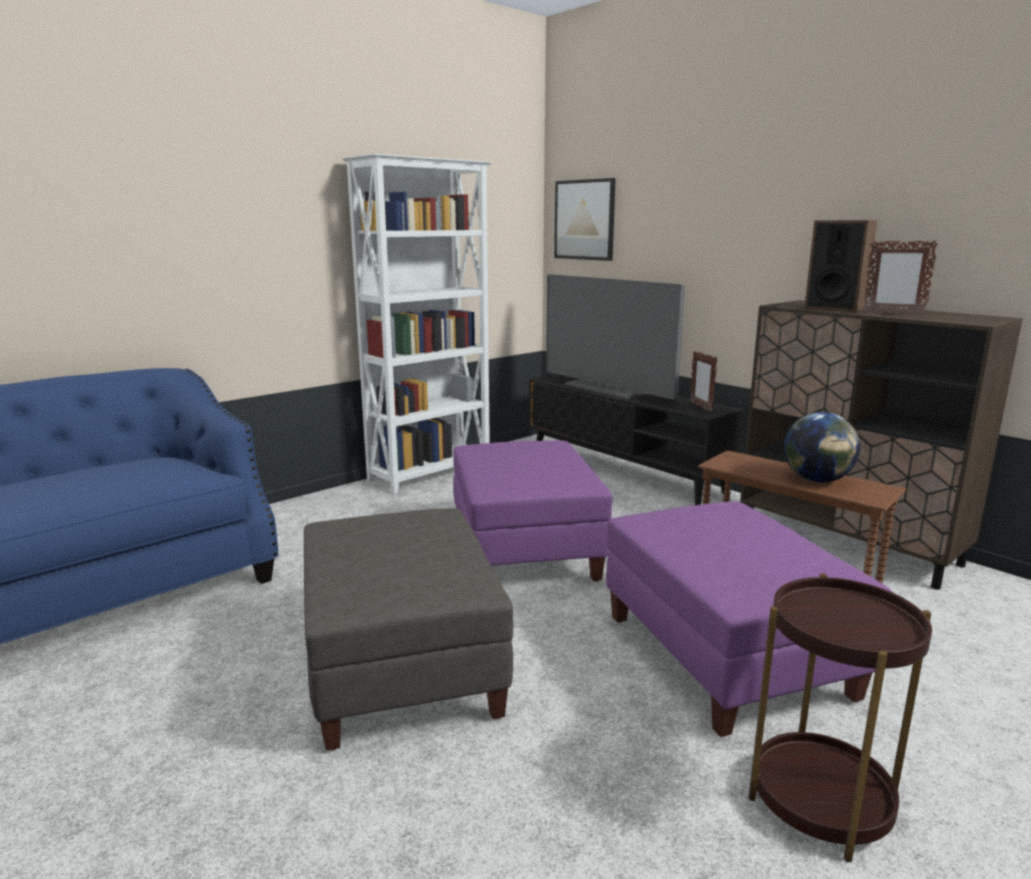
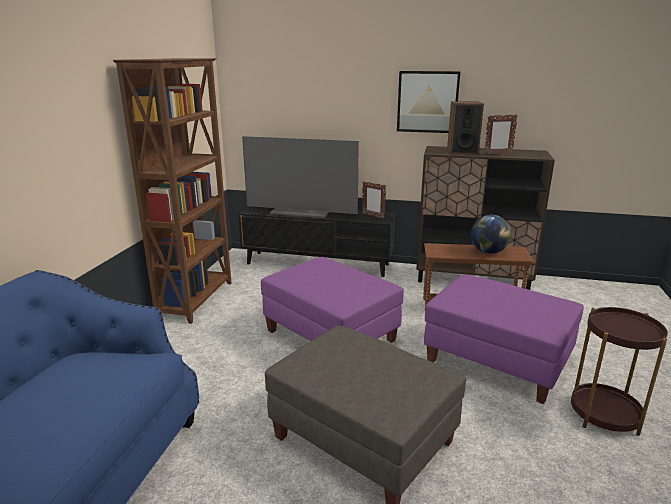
camera: 35 degrees left, 5 degrees up
(431, 474) = (197, 299): white bookcase -> brown bookcase
(584, 220) = (258, 94): picture -> picture (427, 102)

